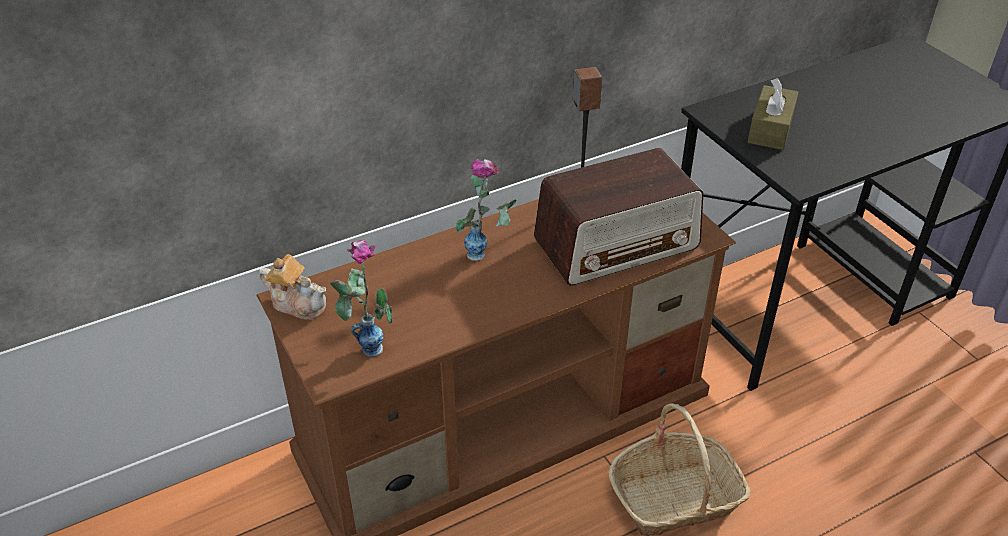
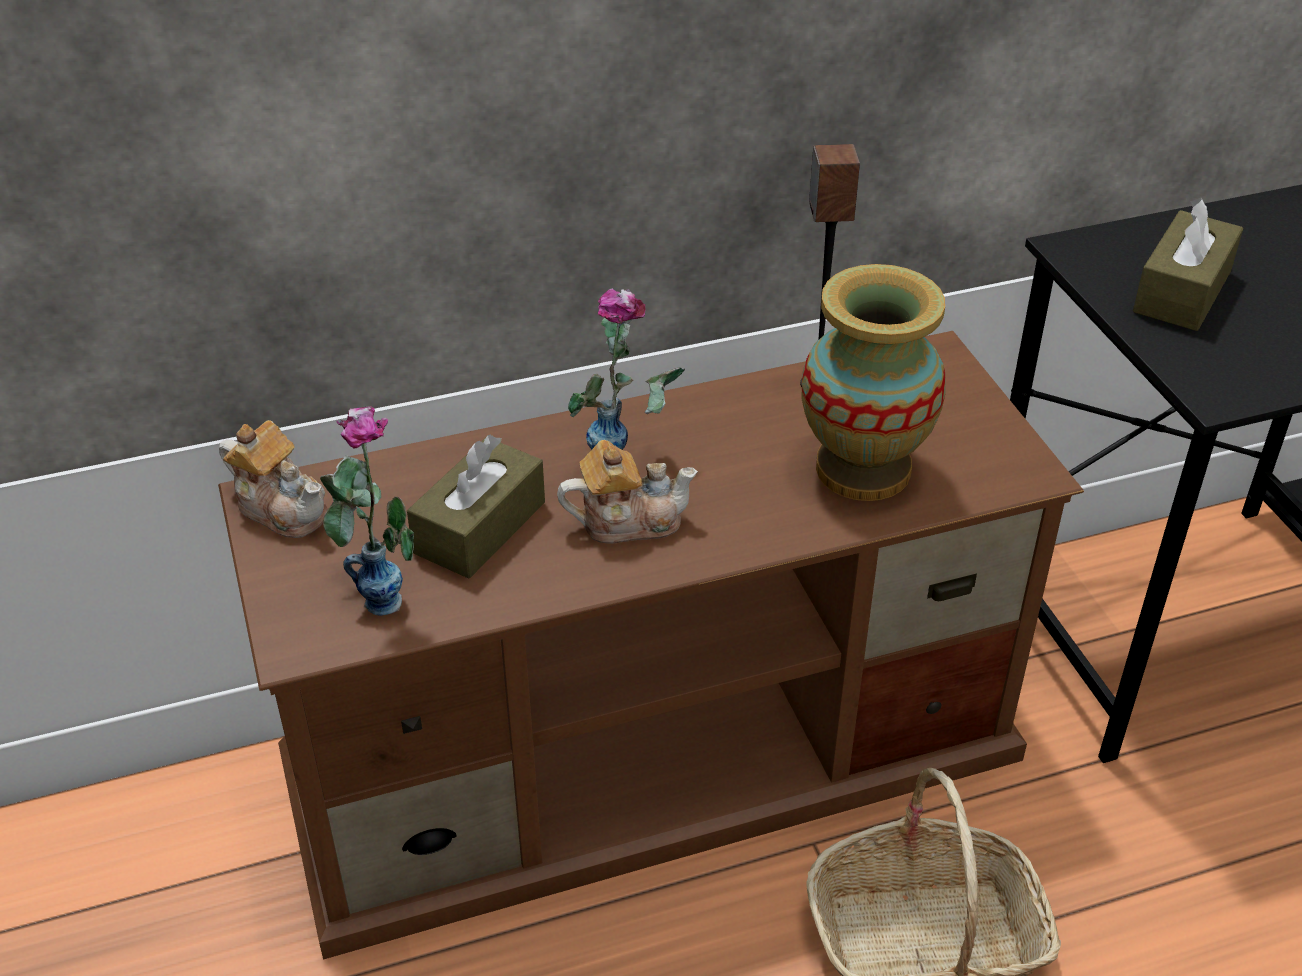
camera: 10 degrees right, 0 degrees up
(414, 301) = (480, 527): none -> brown tissue box
(496, 287) = (628, 520): none -> teapot
(617, 244) = (863, 469): radio -> vase

